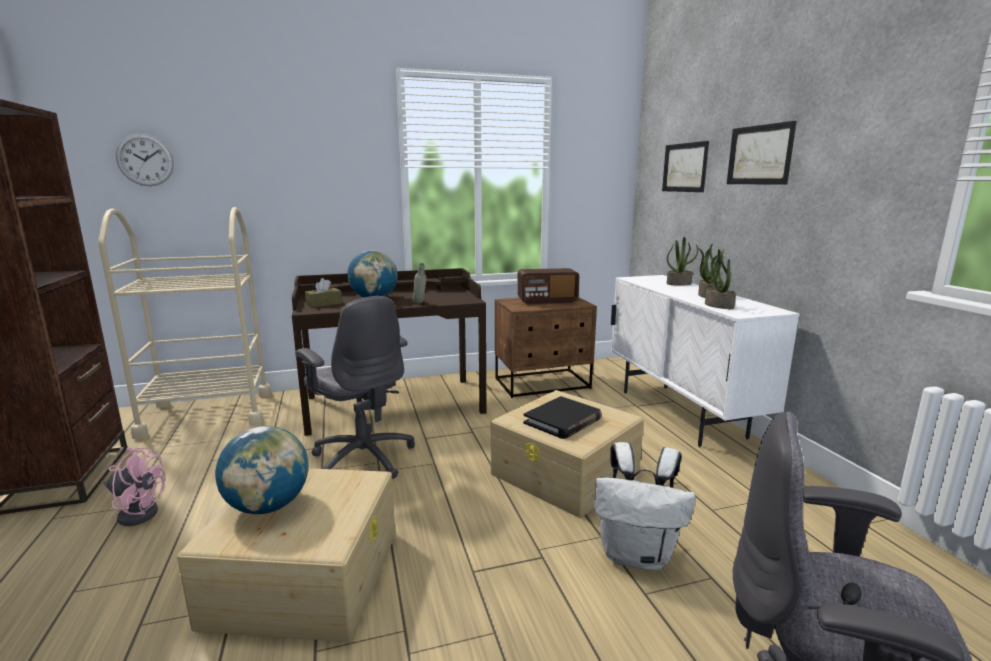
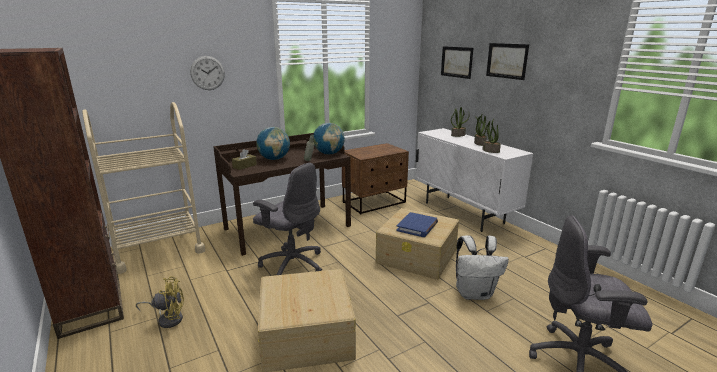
camera: 15 degrees left, 5 degrees up
(137, 512) = (168, 318): pink fan -> yellow fan
(145, 160) = (94, 68): wall clock -> wall clock (207, 73)
(268, 506) = (287, 297): globe -> globe (329, 153)
(547, 301) = (376, 149): radio -> none
(562, 421) = (417, 227): black book -> blue book

